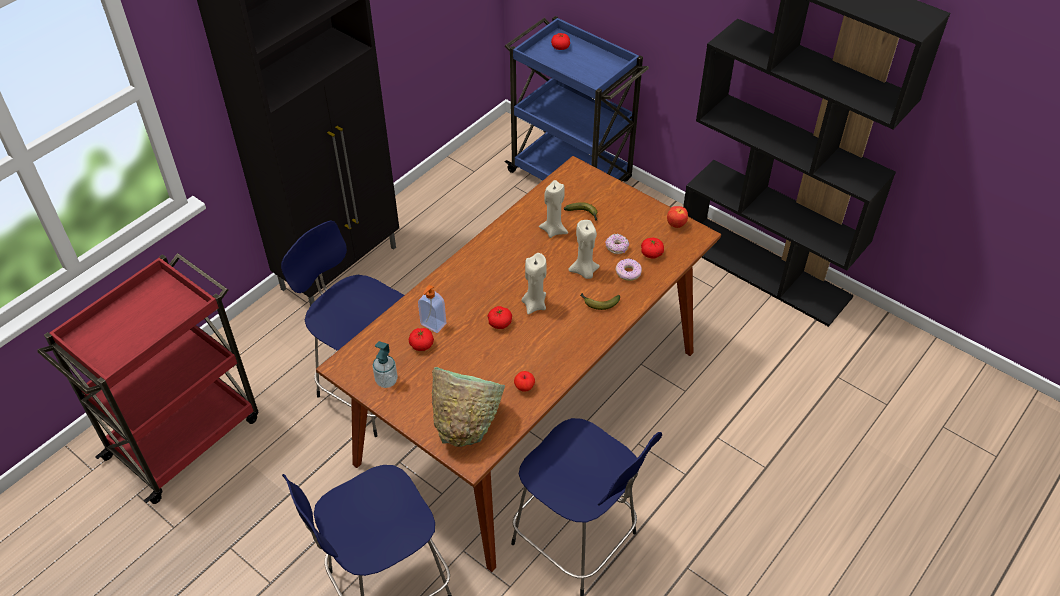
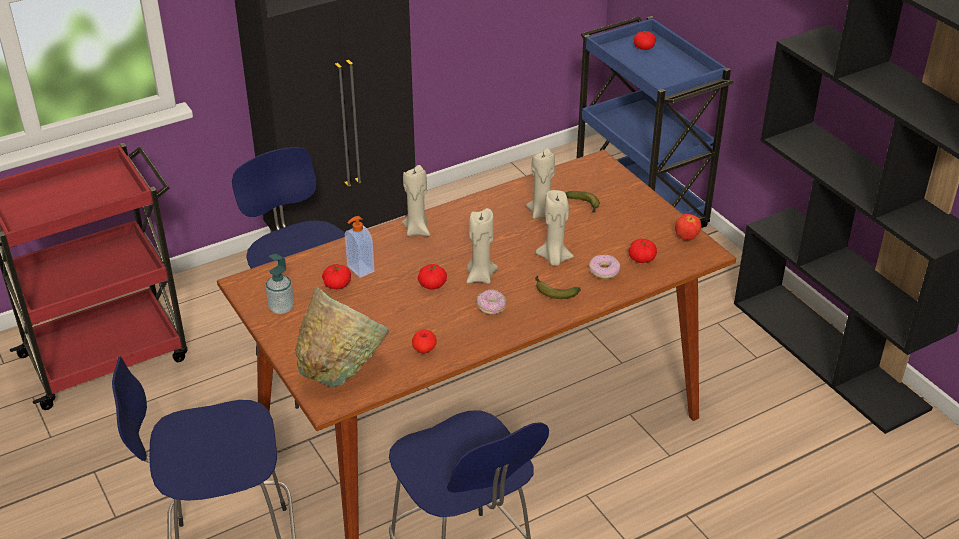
camera: 20 degrees right, 10 degrees down
(461, 273) = (417, 230): none -> beige candle
(617, 248) = (604, 244): donut -> donut (491, 307)

